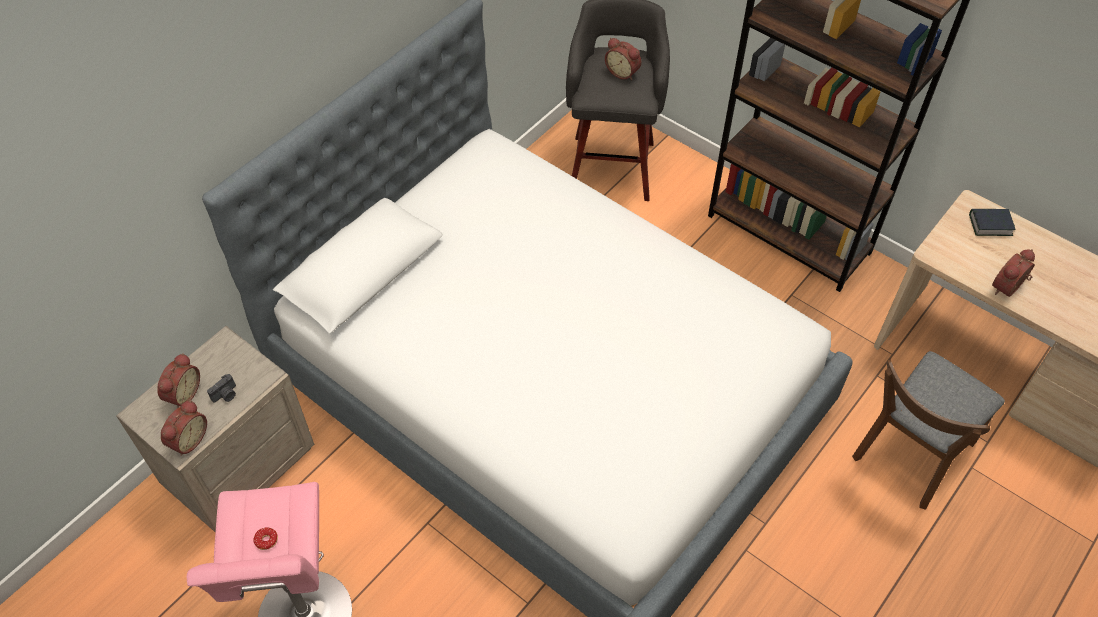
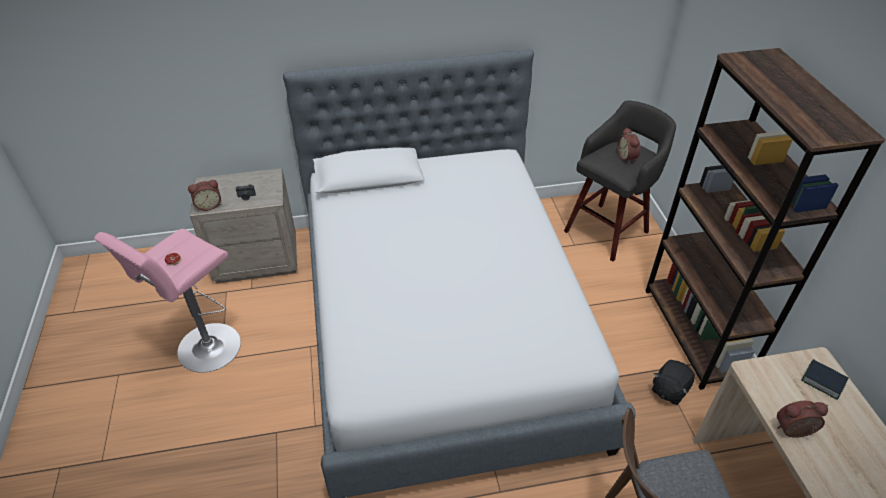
camera: 40 degrees right, 10 degrees down
(182, 393) = (230, 185): alarm clock -> none
(815, 310) = (669, 389): none -> black plush toy

